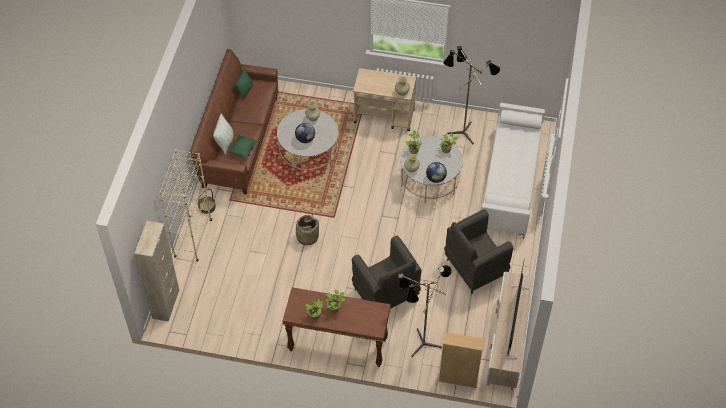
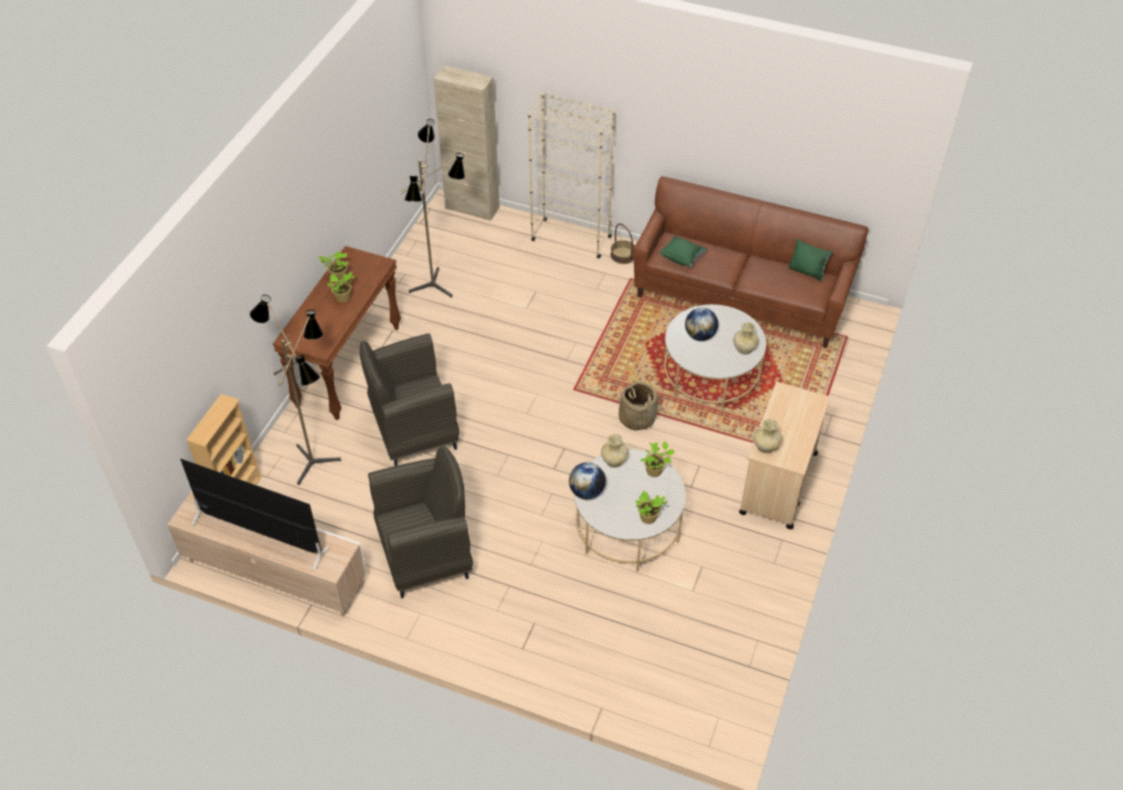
camera: 100 degrees right, 5 degrees down
(225, 142) = (702, 242): pillow -> none
(307, 237) = (544, 354): basket -> basket (637, 418)
(463, 130) = (732, 596): floor lamp -> floor lamp (438, 286)
(474, 269) = (426, 555): grey armchair -> grey armchair turned 90 degrees clockwise
(510, 182) = (598, 649): white sofa -> none

